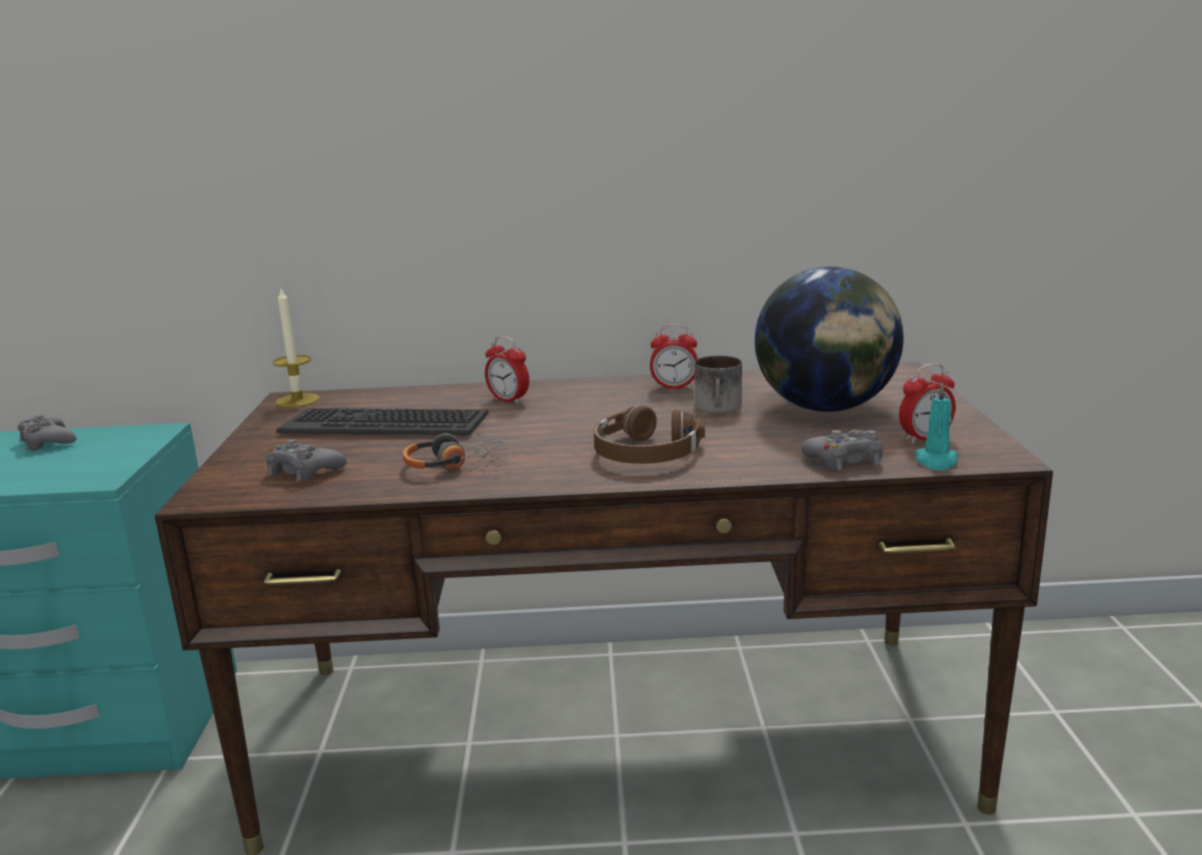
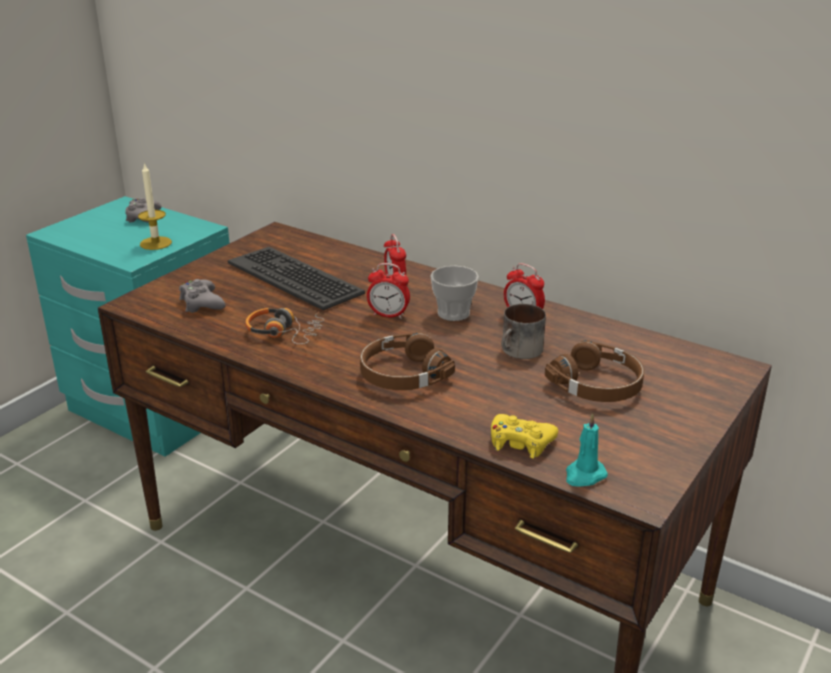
camera: 35 degrees right, 10 degrees up
(297, 400) = (278, 236): candle -> candle (155, 243)
(607, 402) = (453, 313): none -> cup
(826, 408) = (598, 385): globe -> brown headphones
(845, 460) = (520, 442): grey game controller -> yellow game controller
(925, 438) = (617, 449): alarm clock -> alarm clock (388, 315)

